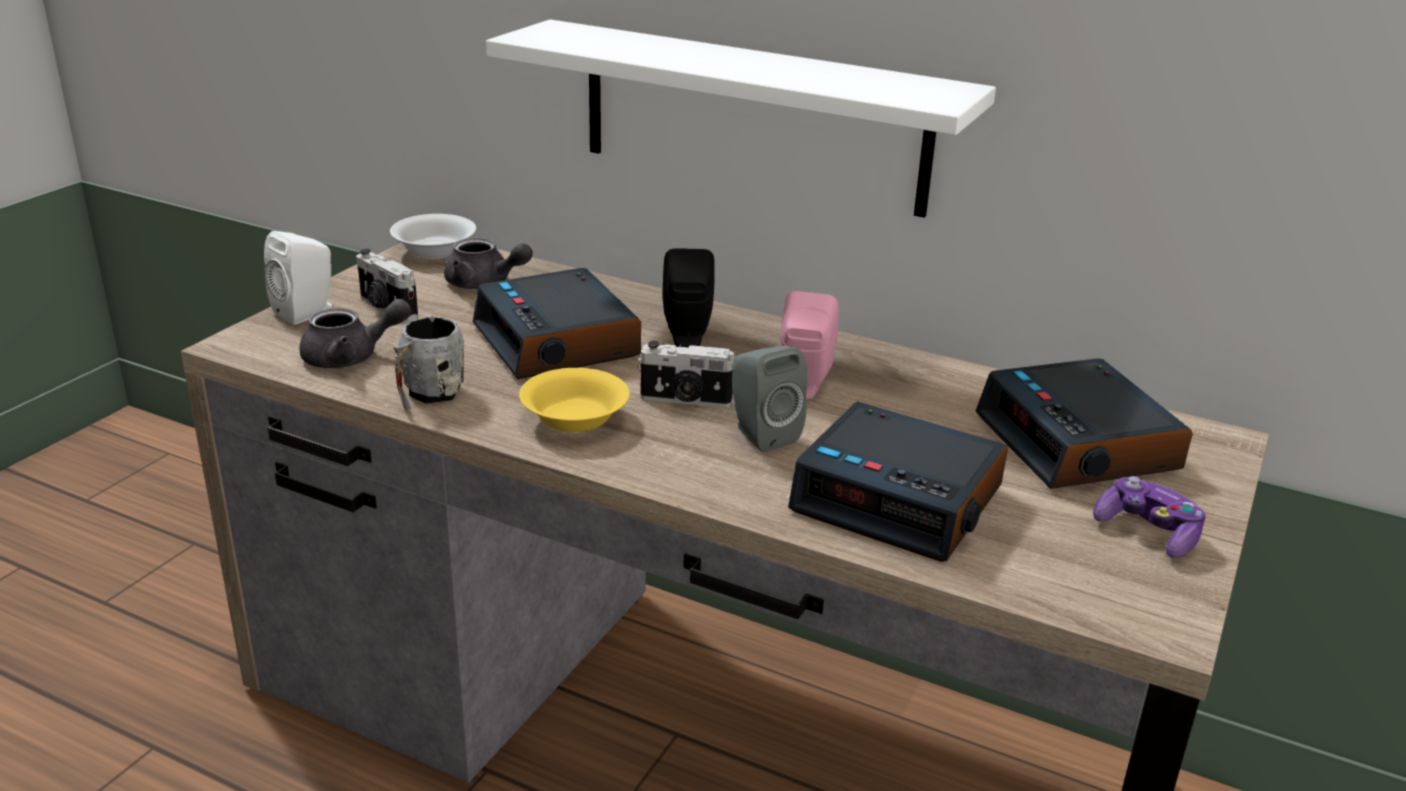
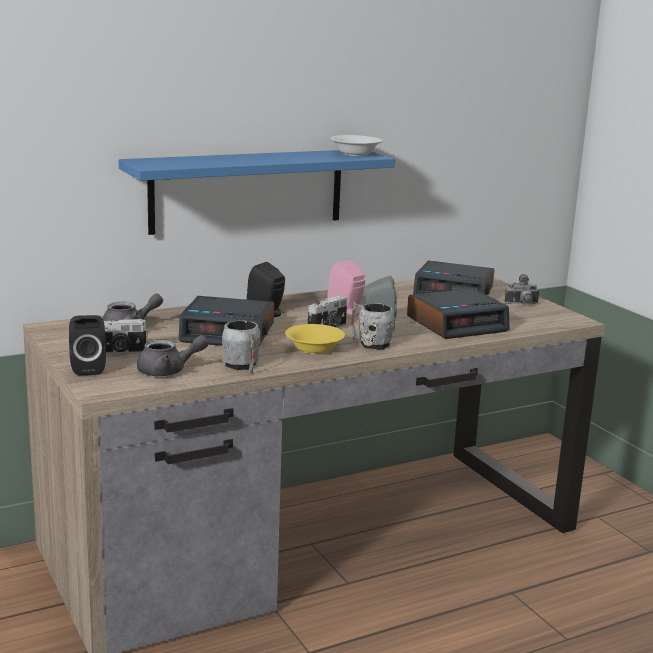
camera: 55 degrees left, 10 degrees down
(308, 312) = (88, 368): white speaker -> black speaker
(351, 357) = (168, 371): grey teapot -> grey teapot turned 60 degrees clockwise
(435, 250) = (60, 327): white bowl -> white bowl (354, 153)
(666, 453) = (370, 343): none -> grey mug
(752, 117) = (247, 190): white shelf -> blue shelf
(1147, 532) = (522, 304): game controller -> camera

